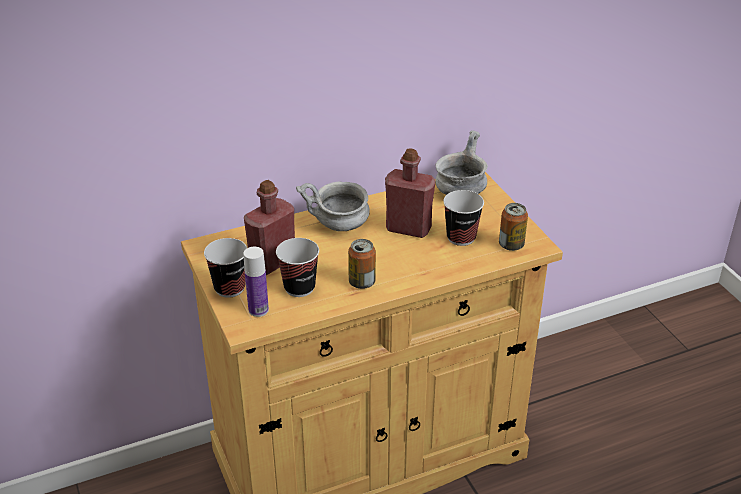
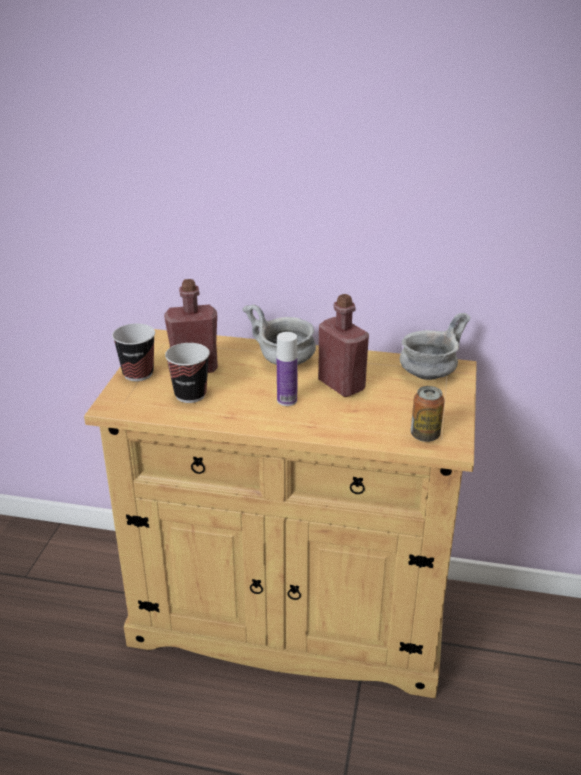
camera: 35 degrees right, 5 degrees down
(258, 310) = (138, 398): bottle -> bottle (287, 400)
(362, 282) = (246, 411): can -> none
(461, 237) = (382, 410): cup -> none

